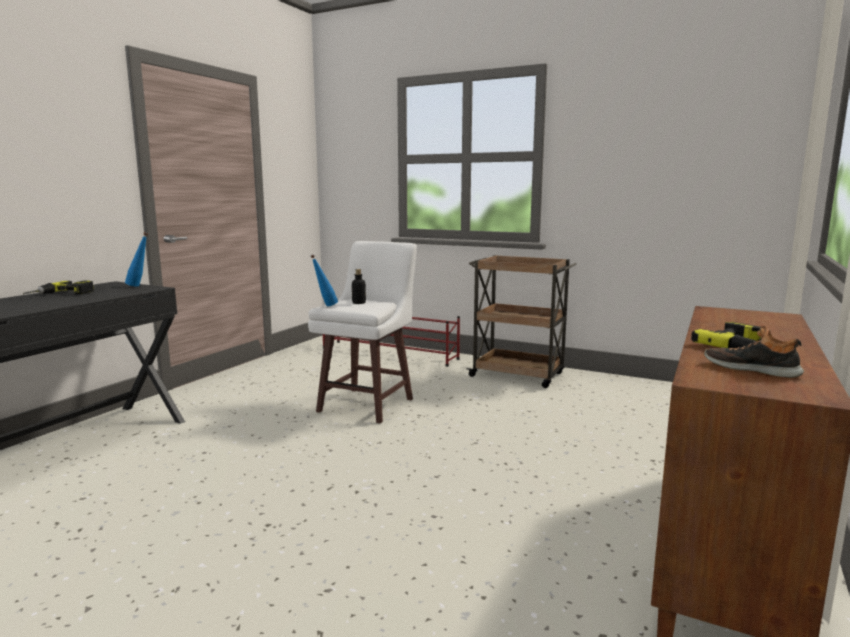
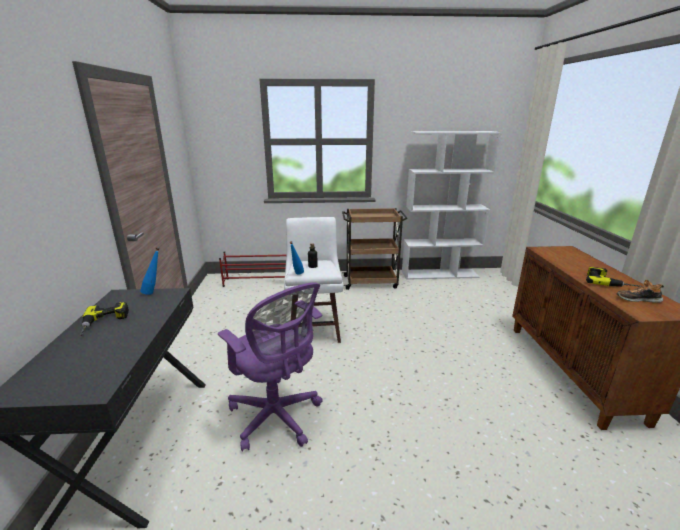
camera: 30 degrees left, 10 degrees up
(207, 467) = (277, 418): none -> purple office chair
(649, 386) = (440, 274): none -> white bookcase

